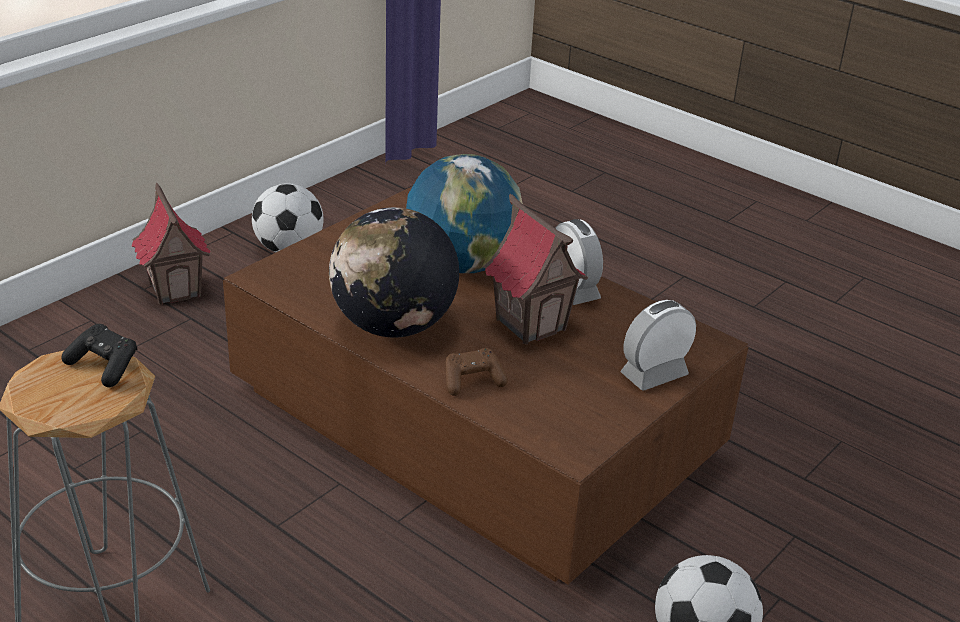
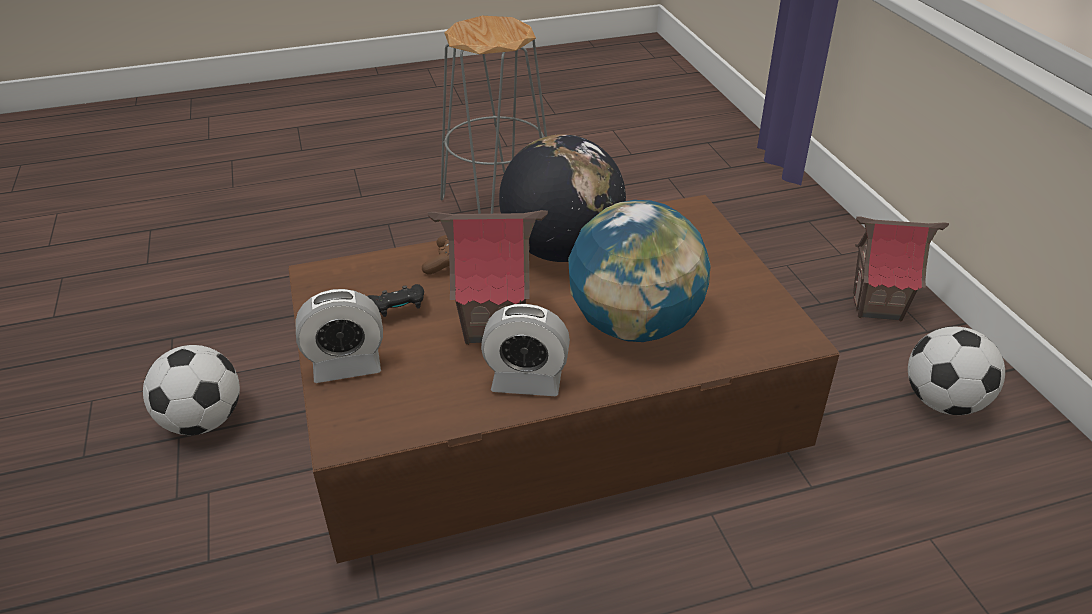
camera: 125 degrees right, 5 degrees up
(104, 366) = (498, 37): black game controller -> black game controller (398, 310)
(654, 374) = (347, 366): alarm clock -> alarm clock turned 75 degrees clockwise

